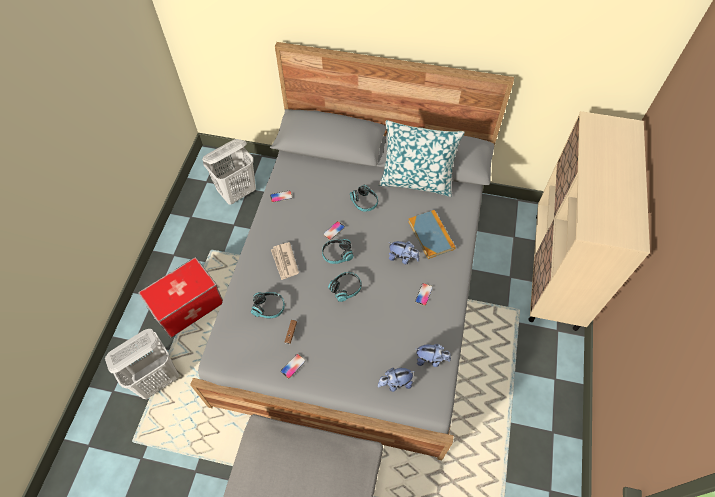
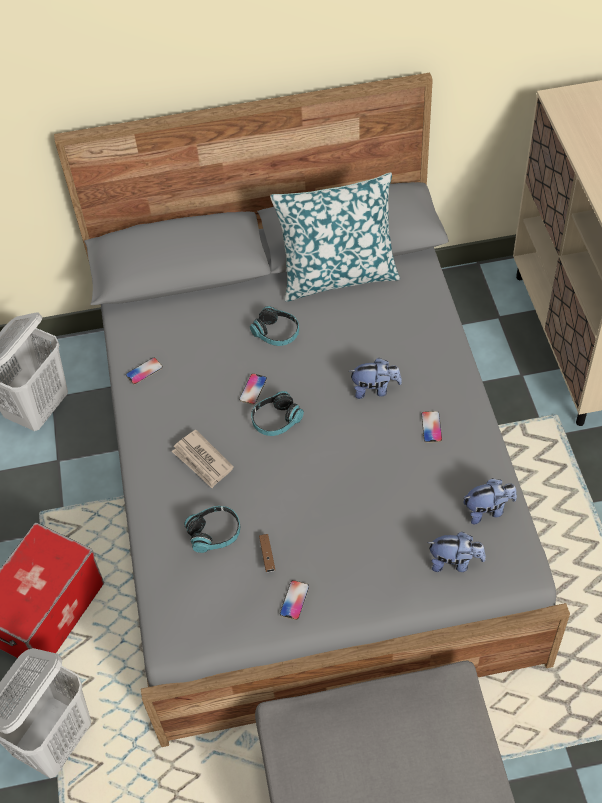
camera: 20 degrees left, 5 degrees down
(346, 288) = (315, 462): headphones -> none
(395, 383) = (454, 562): plush toy -> plush toy turned 135 degrees counterclockwise
(431, 235) = (399, 343): book -> none

